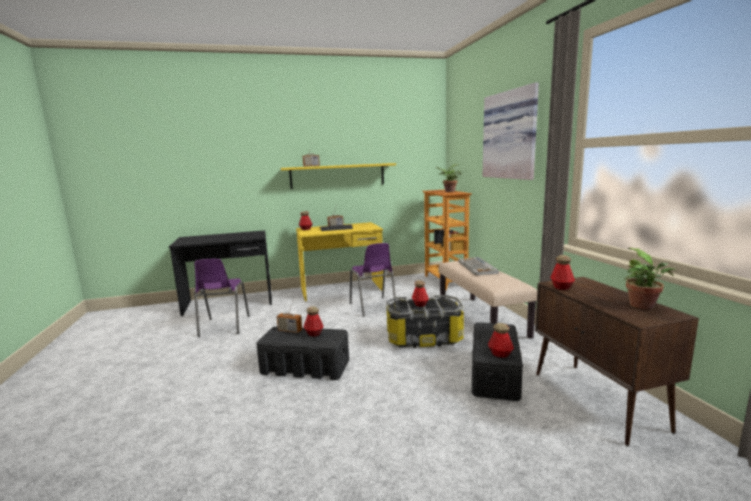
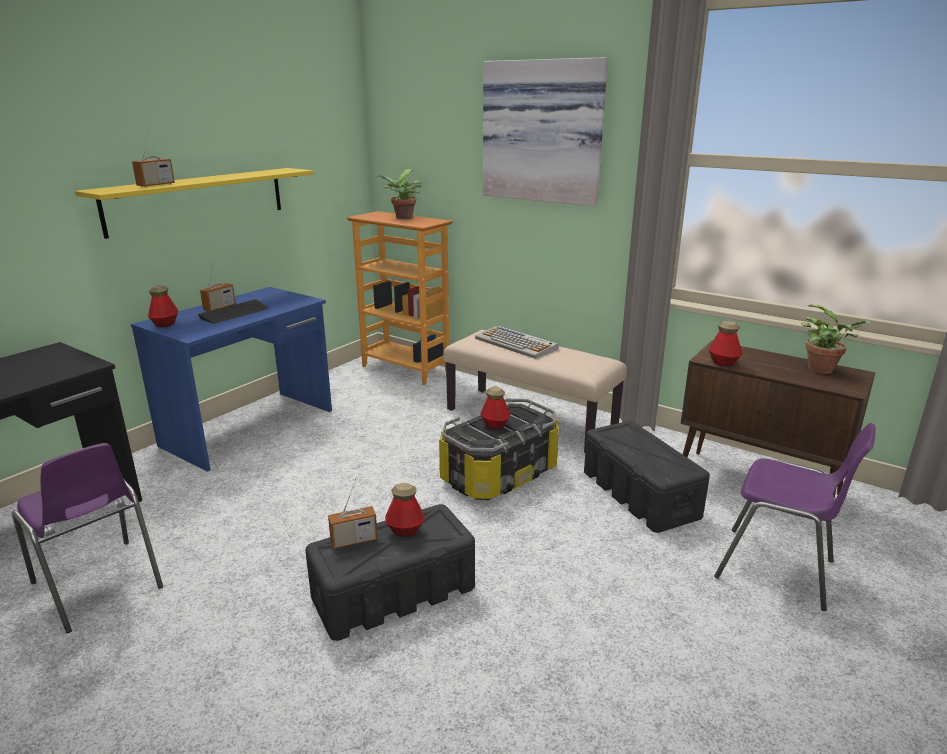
camera: 40 degrees left, 10 degrees up
(342, 290) = (251, 428): yellow desk -> blue desk
(373, 307) = (355, 446): purple chair -> purple chair (778, 570)
(500, 354) = (676, 468): bottle -> none

